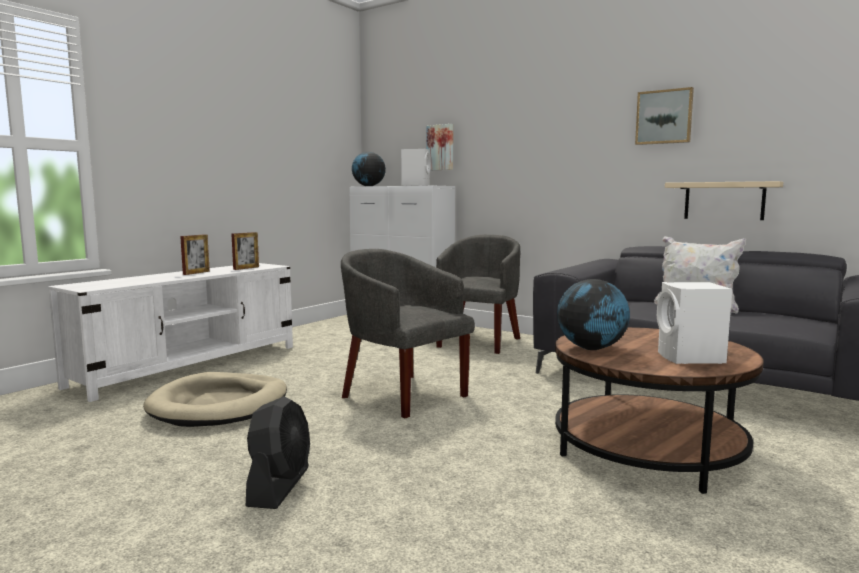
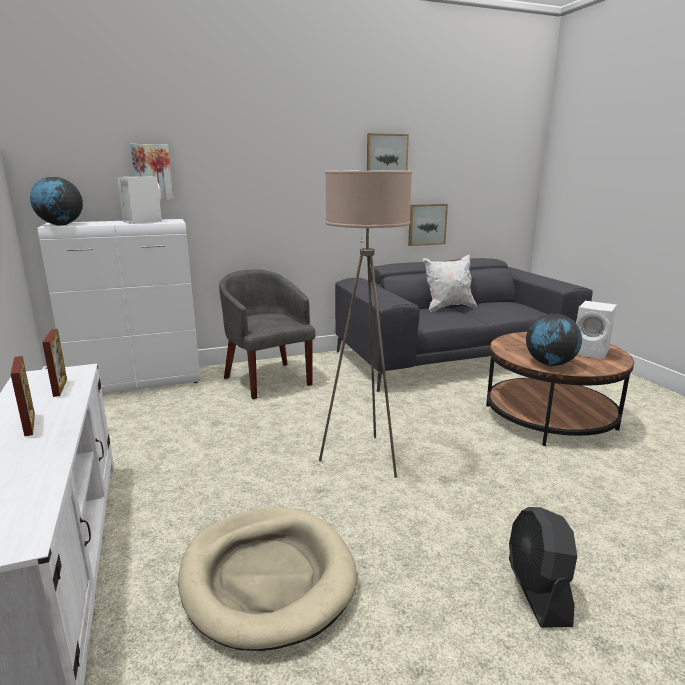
camera: 55 degrees left, 10 degrees up
(279, 486) = (537, 591): black fan -> black fan turned 135 degrees counterclockwise
(402, 394) = (363, 457): grey armchair -> beige floor lamp
(724, 201) = (426, 224): beige shelf -> picture

